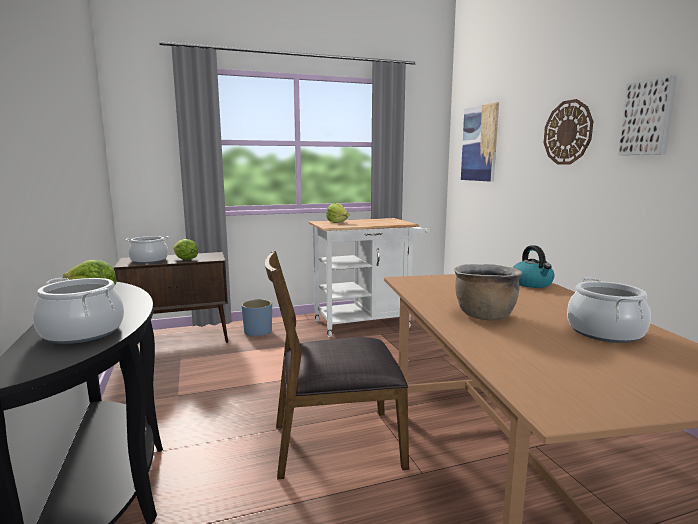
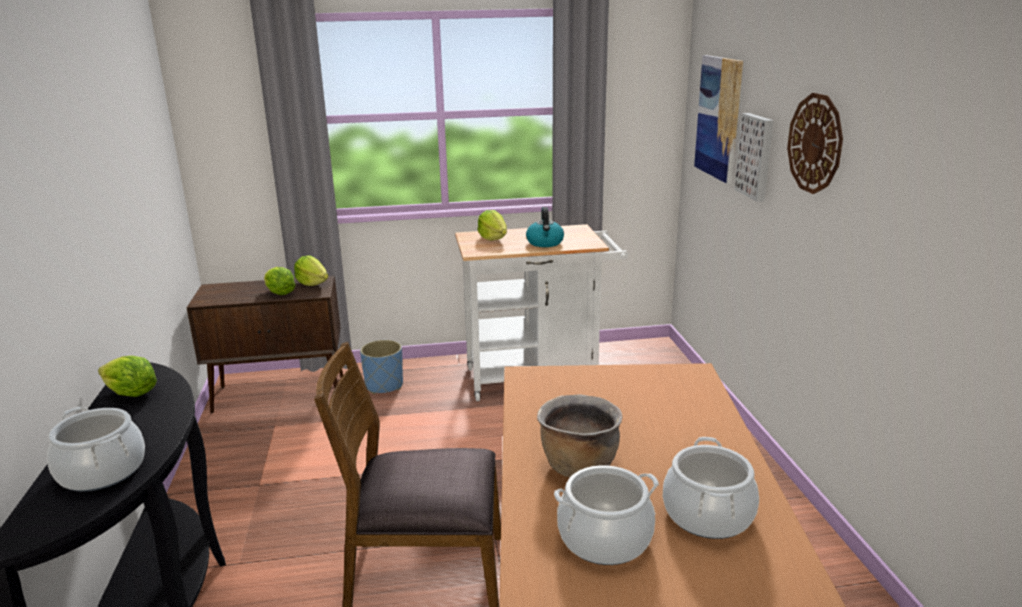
camera: 10 degrees right, 10 degrees up
(149, 260) = (233, 294): cooking pot -> cooking pot (604, 538)
(208, 255) = (312, 283): none -> lettuce
(532, 284) = (696, 397): kettle -> kettle (545, 243)
(648, 117) = (901, 159): picture -> picture (756, 156)

